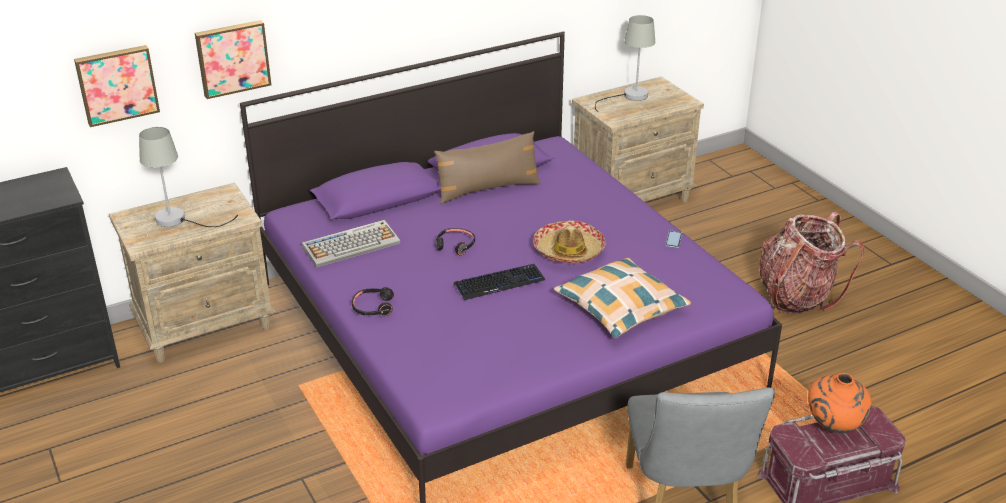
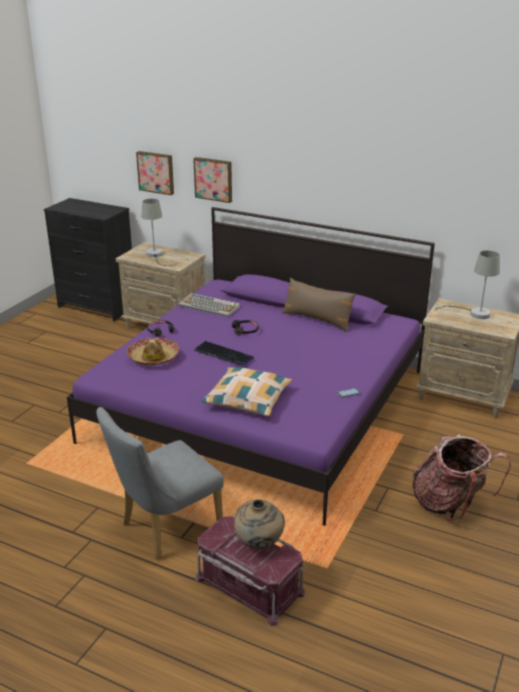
camera: 55 degrees right, 5 degrees down
(569, 250) = (286, 363): hat -> hat (153, 357)
(834, 427) = (259, 544): orange vase -> beige vase

